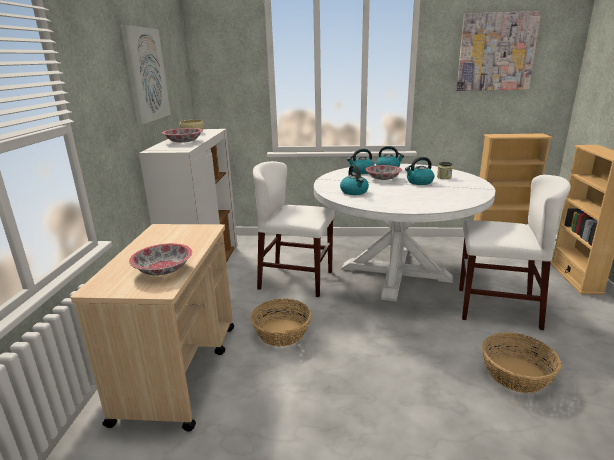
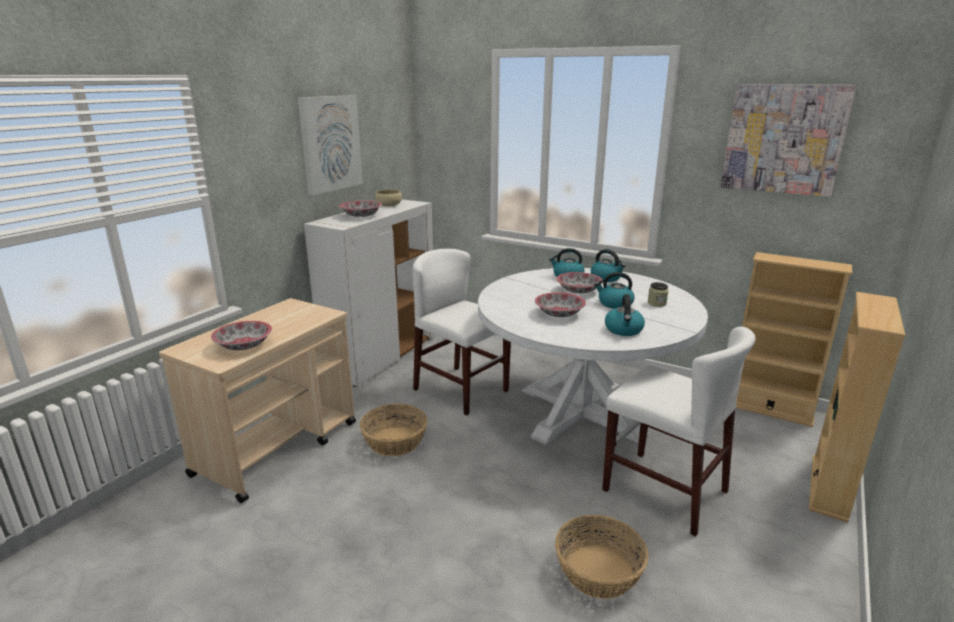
camera: 25 degrees right, 0 degrees up
(354, 192) = (519, 301): kettle -> kettle (624, 330)
(394, 194) = (559, 313): none -> bowl

